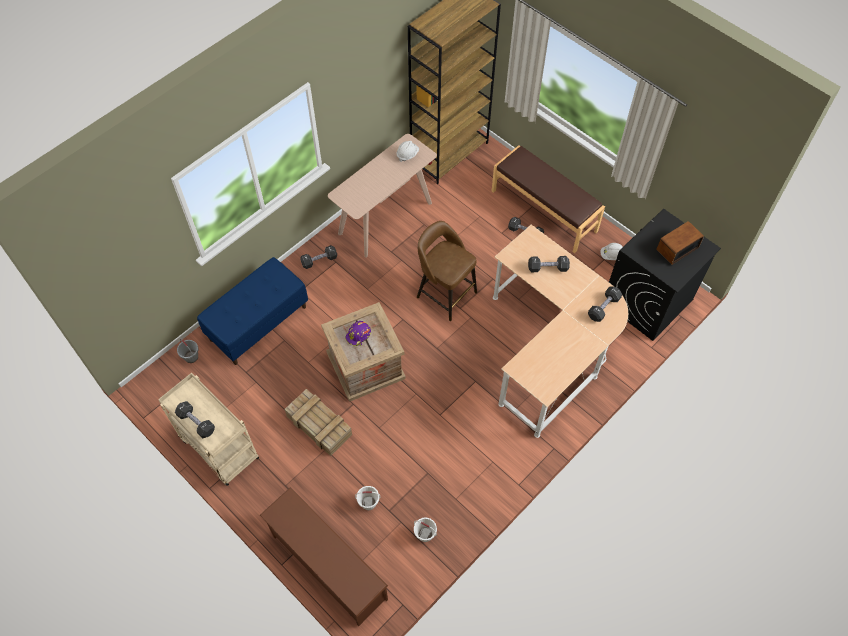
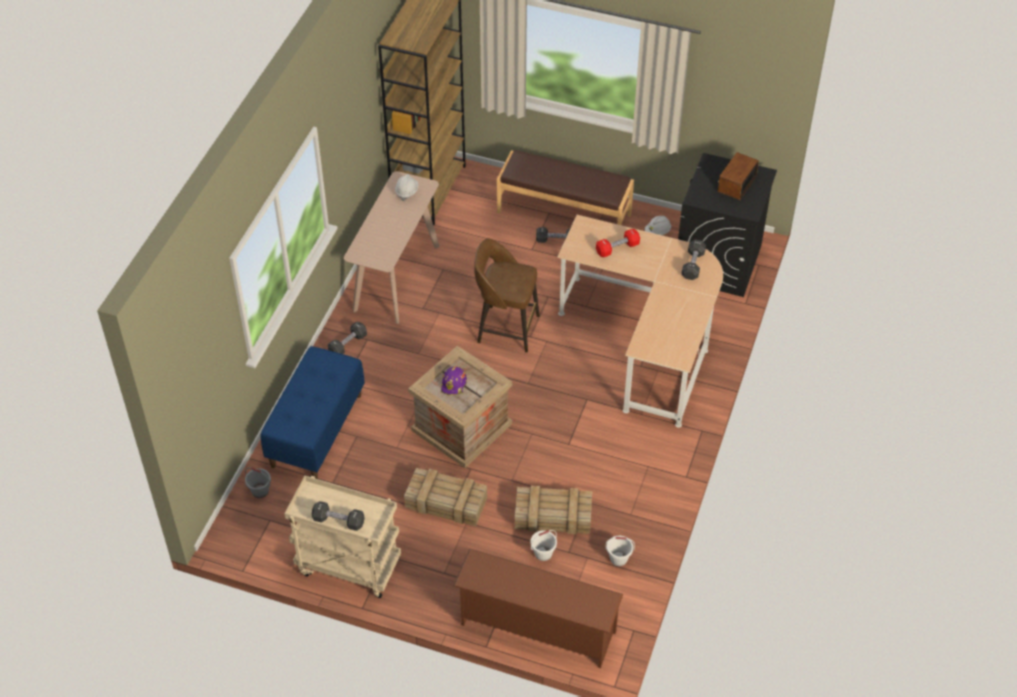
camera: 25 degrees left, 10 degrees down
(393, 473) = (552, 516): none -> crate
(547, 268) = (617, 248): black dumbbell -> red dumbbell

